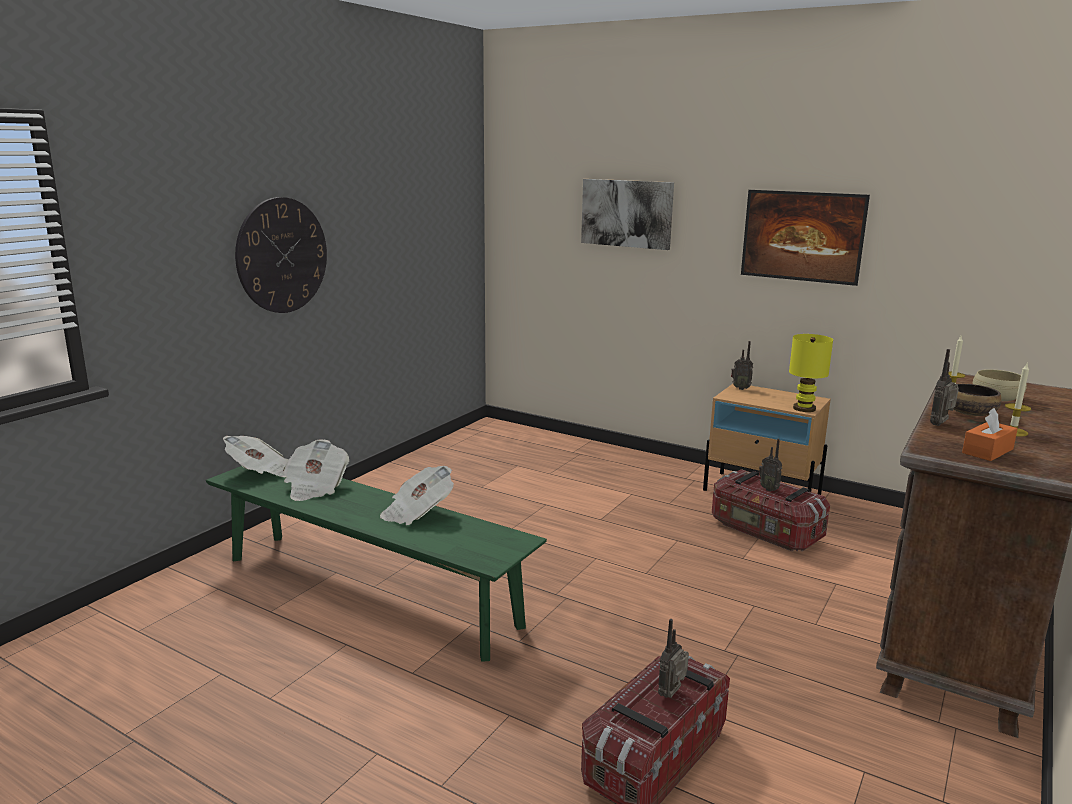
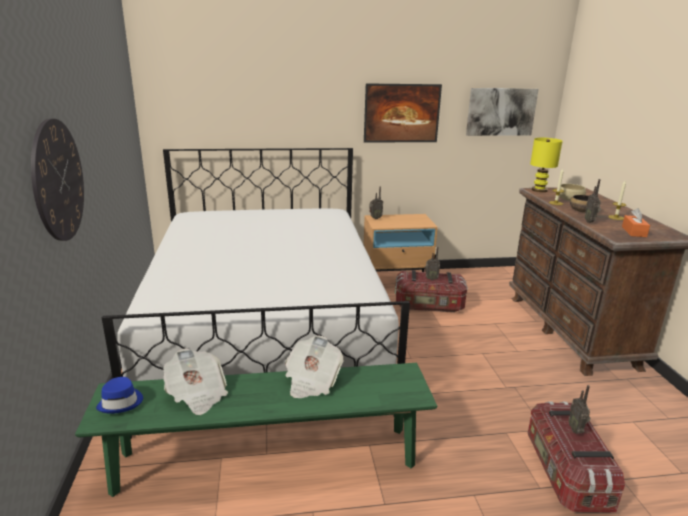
camera: 40 degrees left, 5 degrees up
(260, 472) = (121, 402): newspaper -> blue hat
(518, 494) = (266, 334): none -> white bed
(627, 213) = (274, 104): picture -> picture (501, 111)
(804, 408) = (426, 223): yellow table lamp -> yellow table lamp (539, 190)

